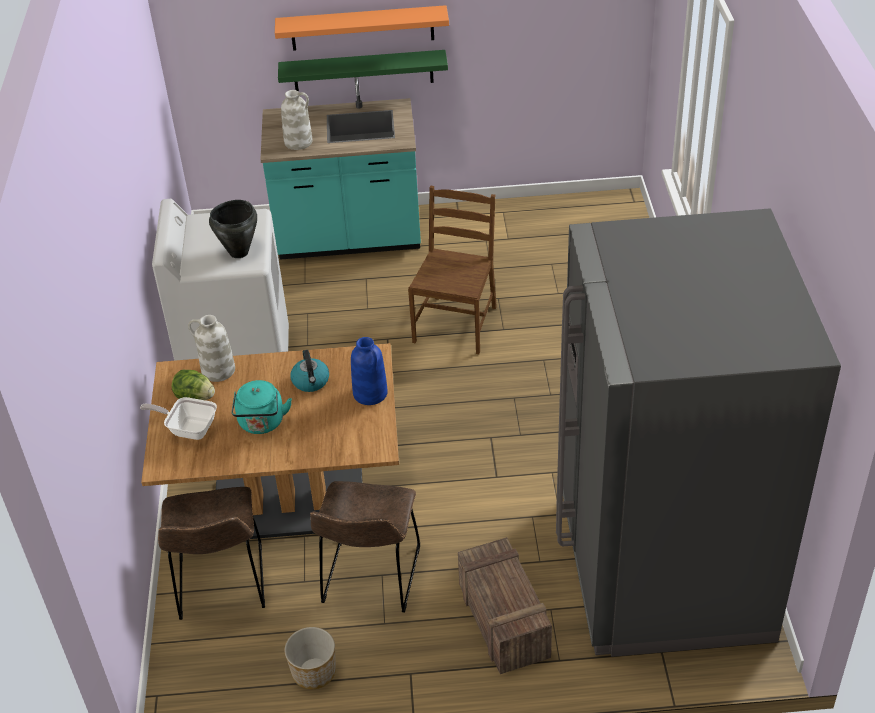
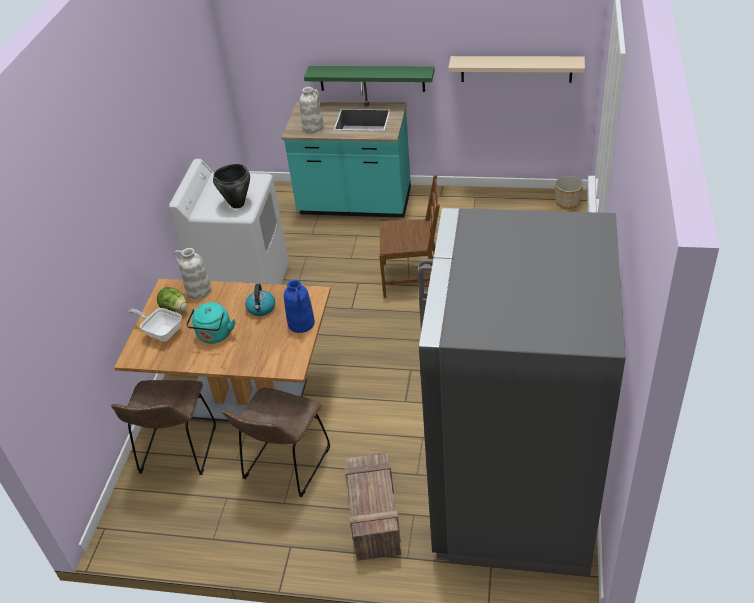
camera: 15 degrees right, 0 degrees up
(313, 672) = (220, 532): planter -> planter (567, 202)
(362, 28) = (371, 44): orange shelf -> none
(456, 324) = (412, 278): brown chair -> brown chair turned 60 degrees clockwise
(549, 44) = (516, 69): none -> beige shelf

